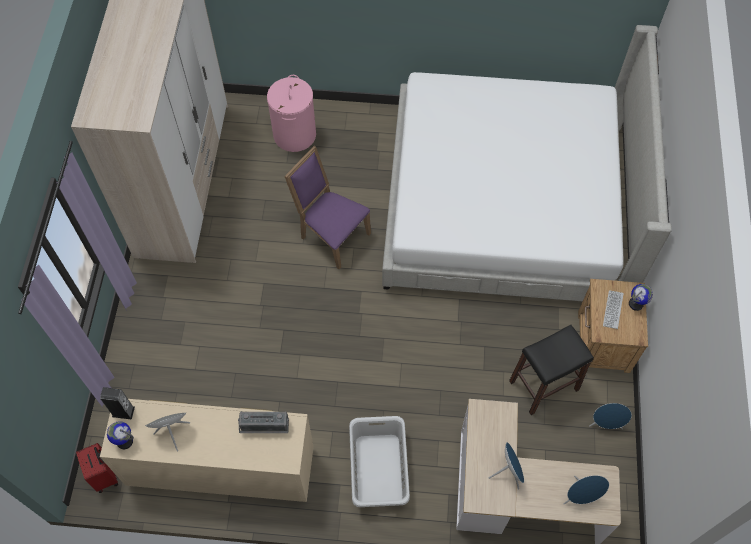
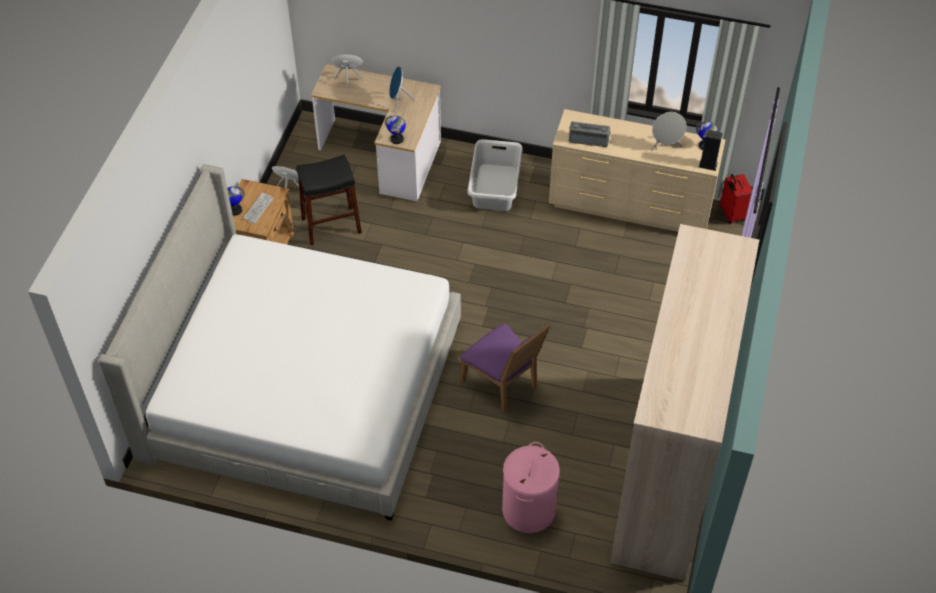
camera: 170 degrees left, 10 degrees down
(492, 411) = (397, 139): none -> globe

